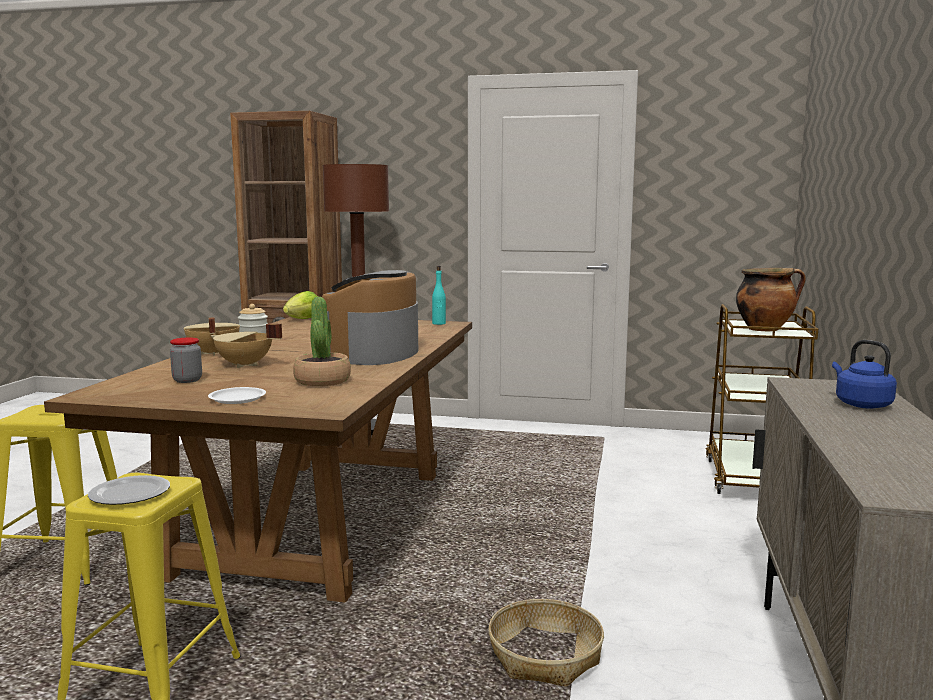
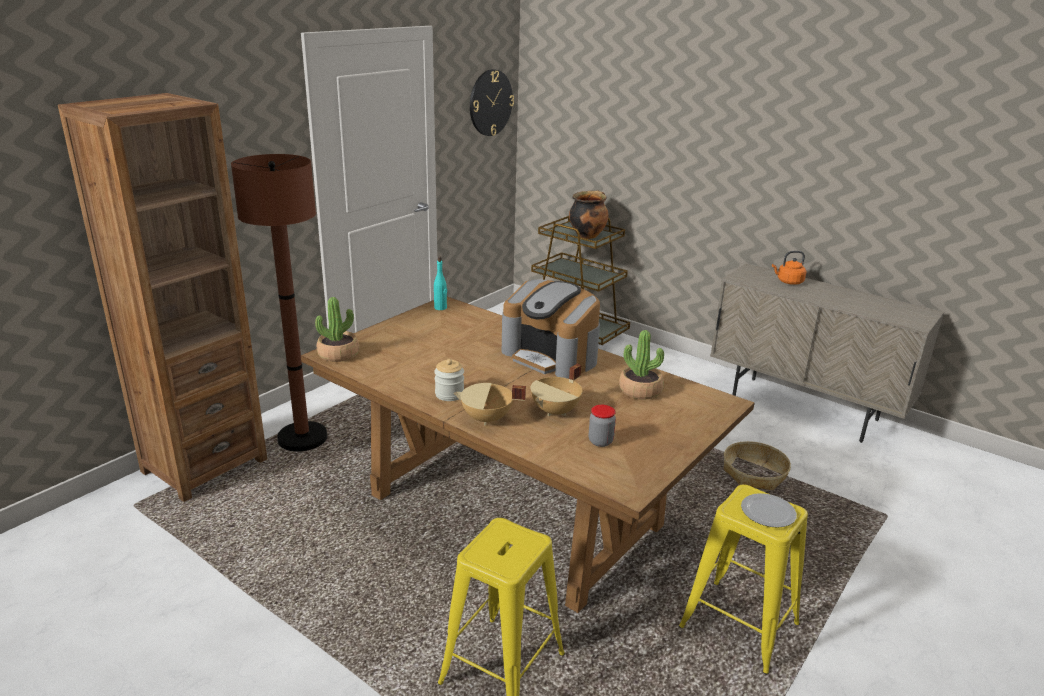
camera: 65 degrees left, 15 degrees up
(238, 399) = (681, 428): white plate -> none
(303, 319) = (338, 354): lettuce -> potted plant
(738, 164) = (490, 102): none -> wall clock
(860, 404) = (788, 282): blue kettle -> orange kettle

